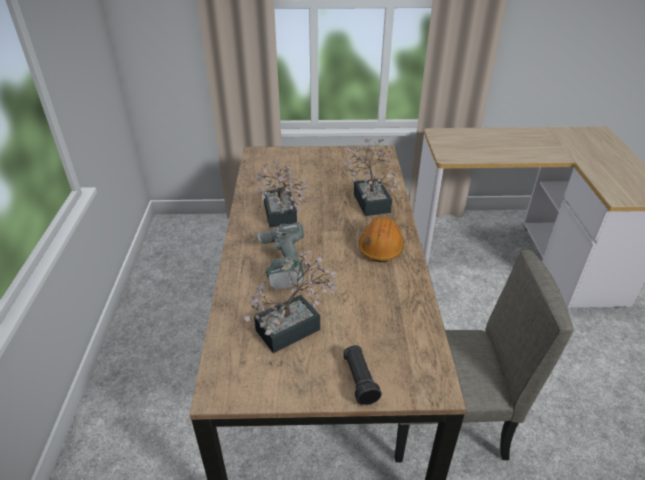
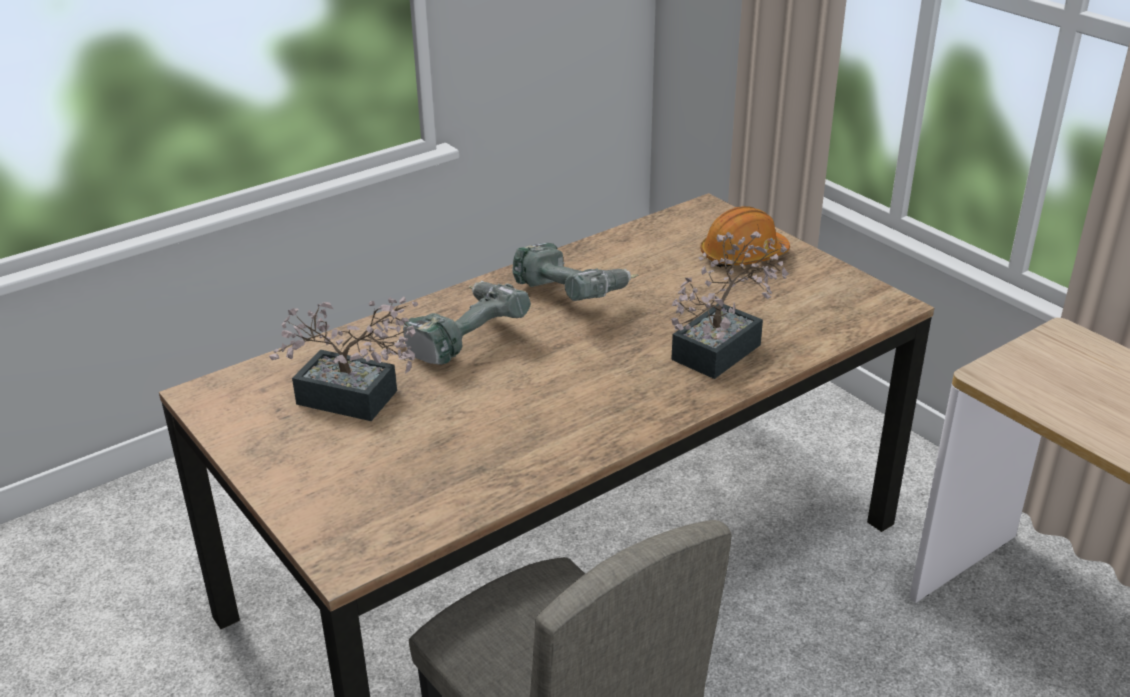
camera: 55 degrees right, 5 degrees down
(280, 217) = (573, 294): potted plant -> power drill
(360, 380) = (305, 488): black flashlight -> none
(381, 247) = (608, 403): orange hard hat -> orange hard hat (743, 256)

